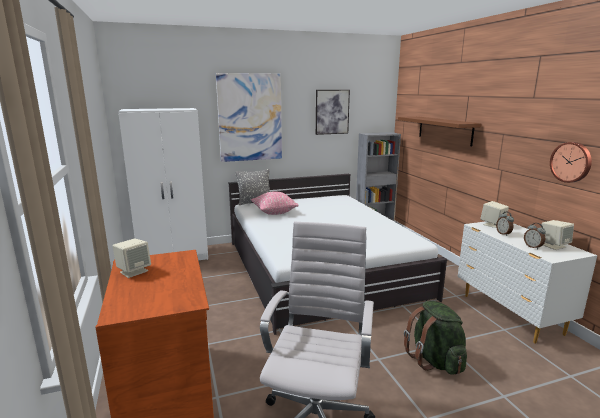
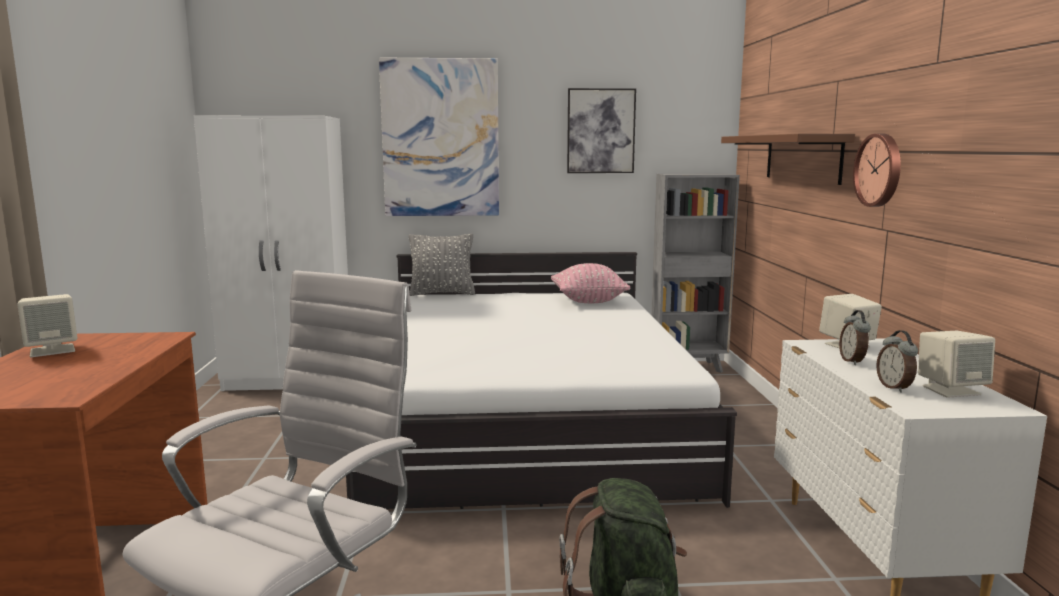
camera: 15 degrees right, 5 degrees down
(274, 212) = (456, 309): pink pillow -> pink pillow (588, 301)
(571, 162) = (1000, 196): wall clock -> wall clock (880, 170)

